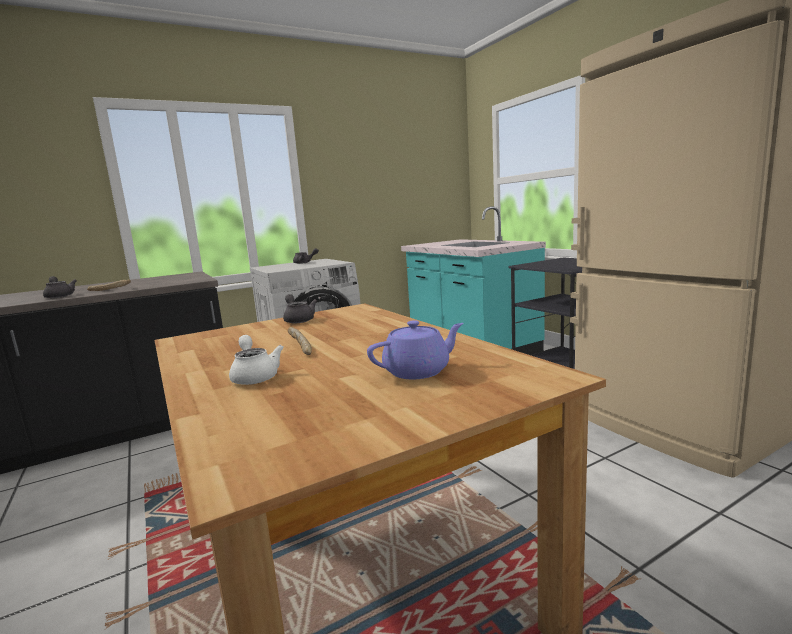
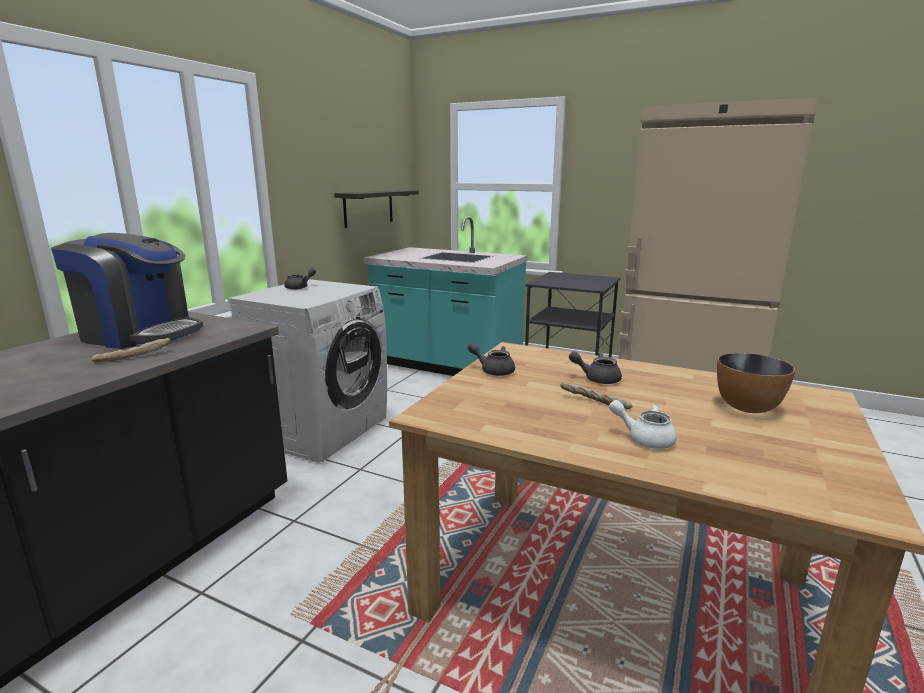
camera: 35 degrees left, 5 degrees up
(59, 296) = (67, 378): grey teapot -> grey teapot (597, 379)
(147, 281) = (140, 334): none -> coffee machine
(410, 204) = (368, 208): none -> shelf
(418, 371) = (746, 407): purple teapot -> bowl

